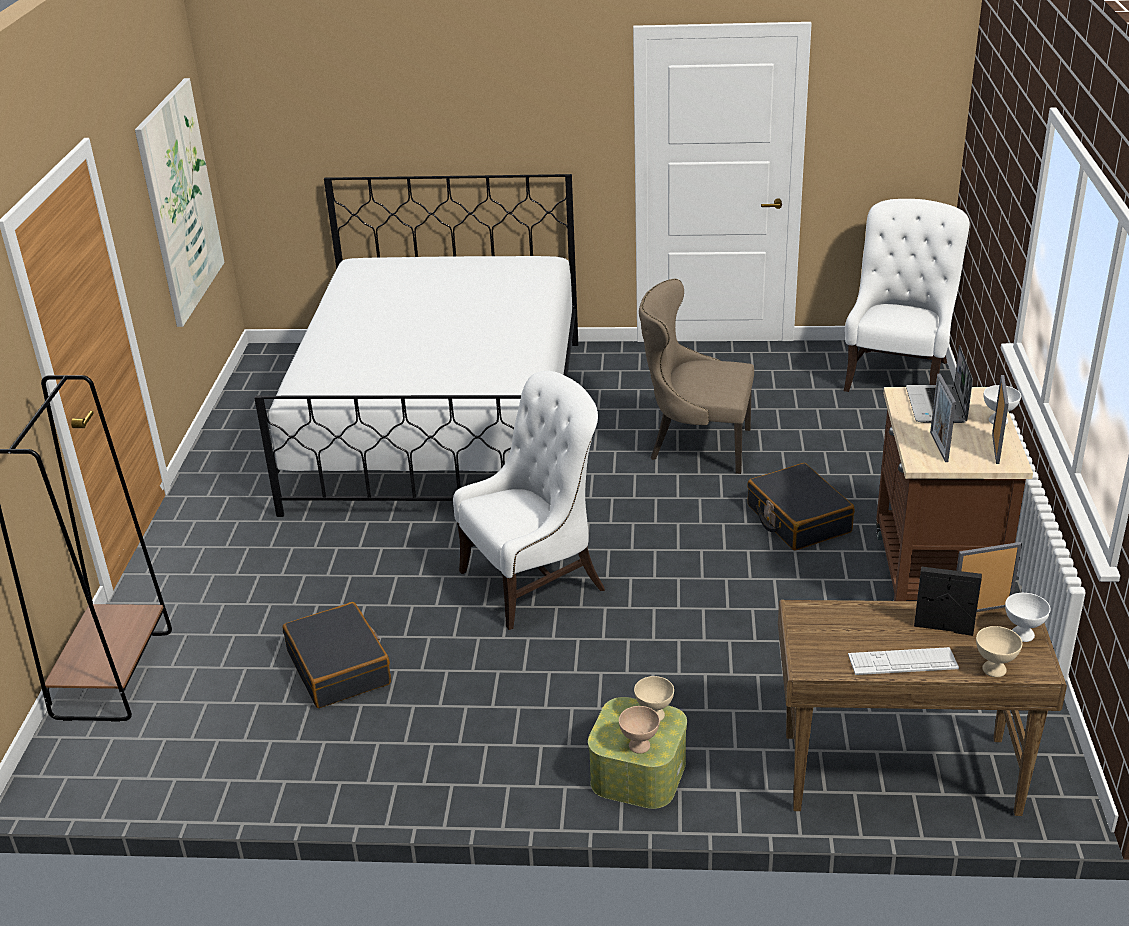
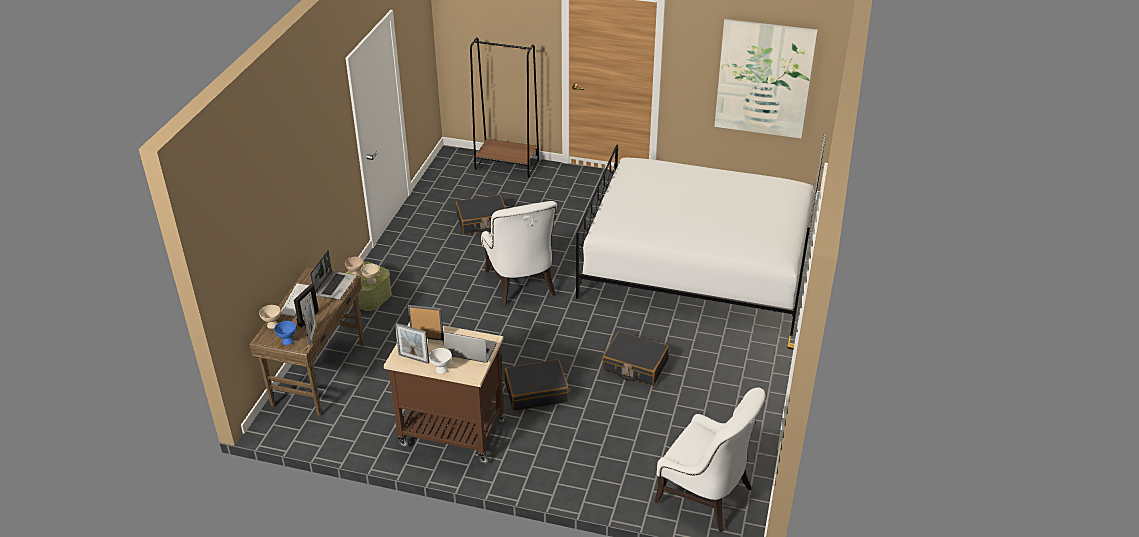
camera: 100 degrees right, 5 degrees up
(696, 446) = (635, 366): beige chair -> black suitcase
(828, 622) = (335, 286): none -> laptop
(1021, 634) = (288, 341): white bowl -> blue bowl

